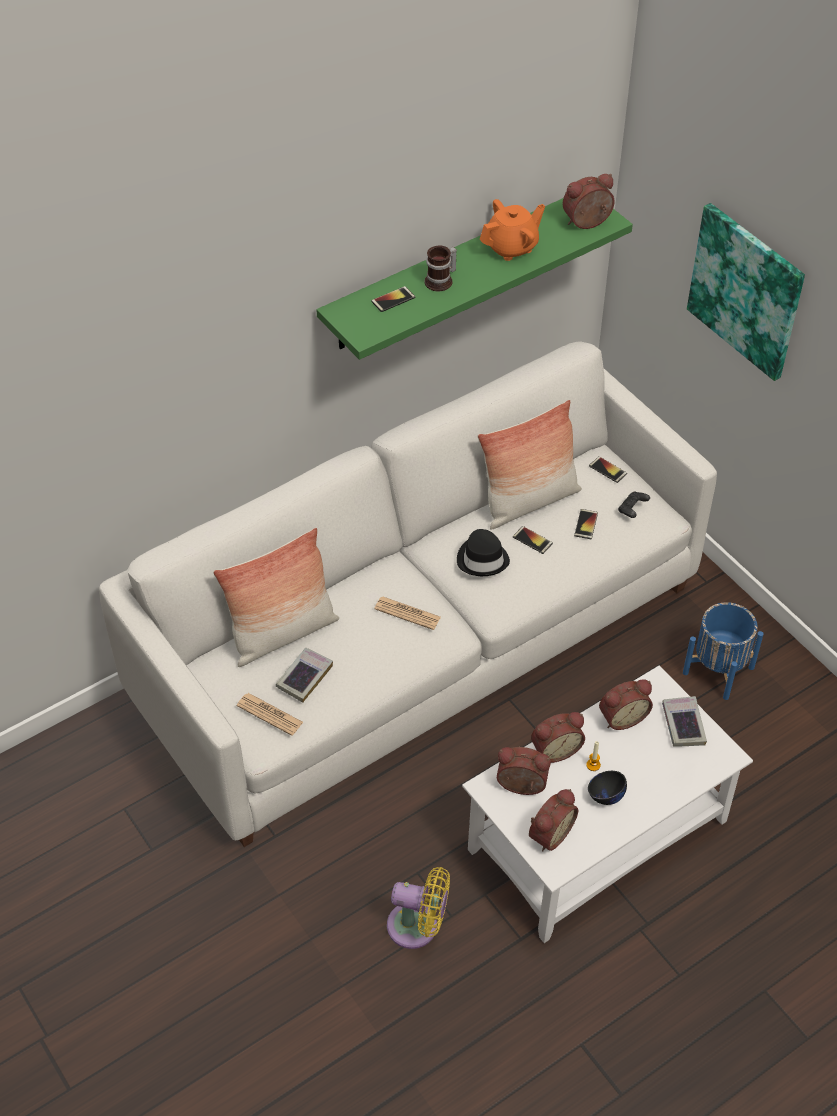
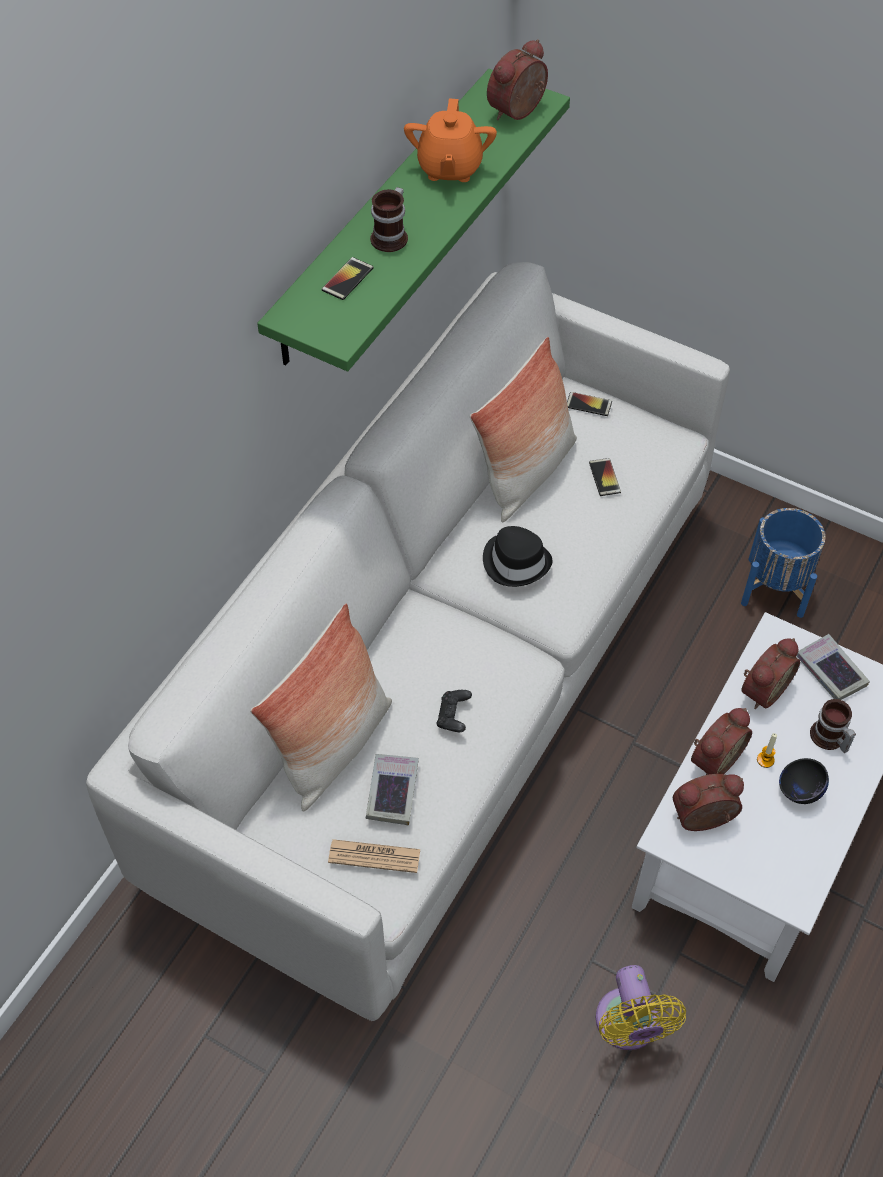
camera: 25 degrees left, 5 degrees up
(407, 613) = (469, 662): newspaper -> none
(418, 927) = (628, 1026): yellow fan -> yellow fan turned 90 degrees clockwise
(512, 247) = (449, 168): orange teapot -> orange teapot turned 150 degrees clockwise
(532, 540) = (558, 518): phone -> none
(549, 833) = (766, 863): alarm clock -> none
(632, 509) = (641, 441): black game controller -> black game controller (453, 716)
(651, 769) = (828, 738): none -> mug
(746, 290) = (735, 139): picture -> none

